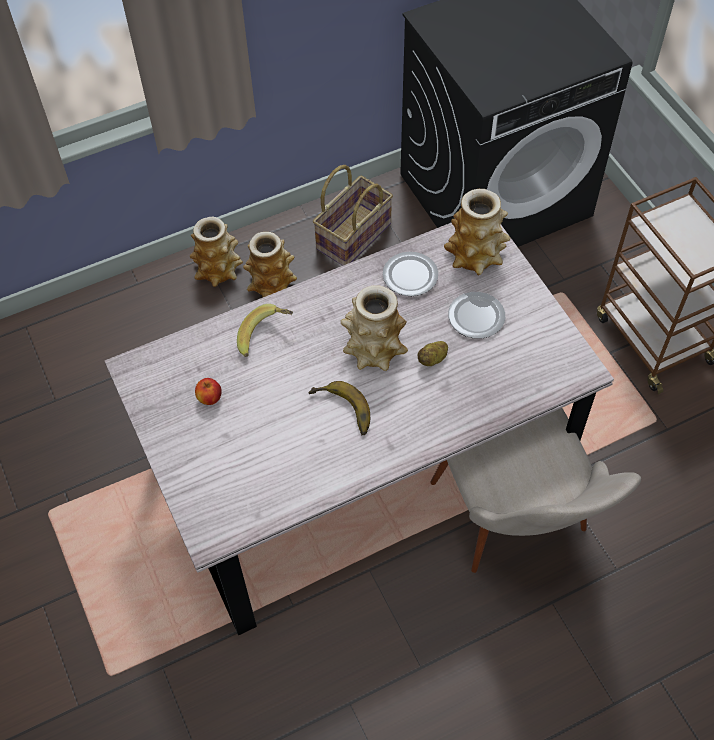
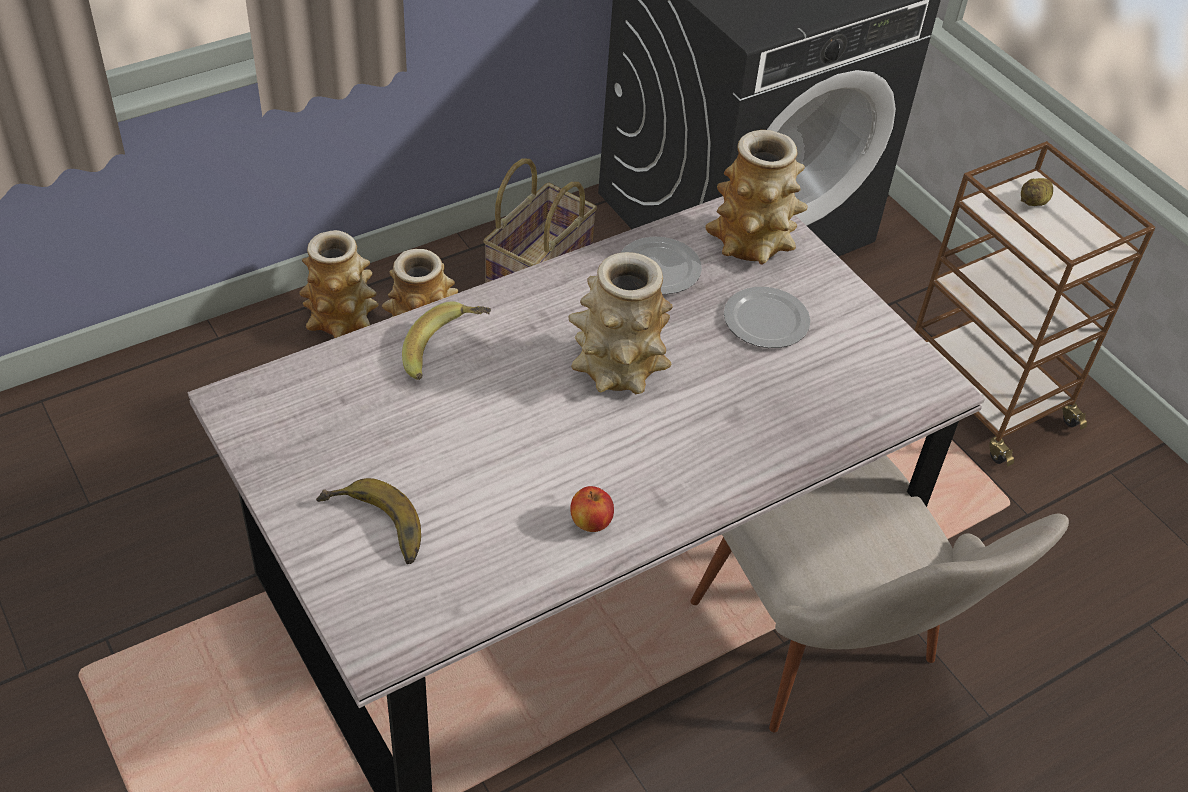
camera: 10 degrees left, 10 degrees down
(209, 398) = (363, 441): apple -> apple (591, 522)
(341, 412) = (576, 455): banana -> banana (372, 530)
(433, 359) = (709, 378): potato -> potato (1034, 202)

